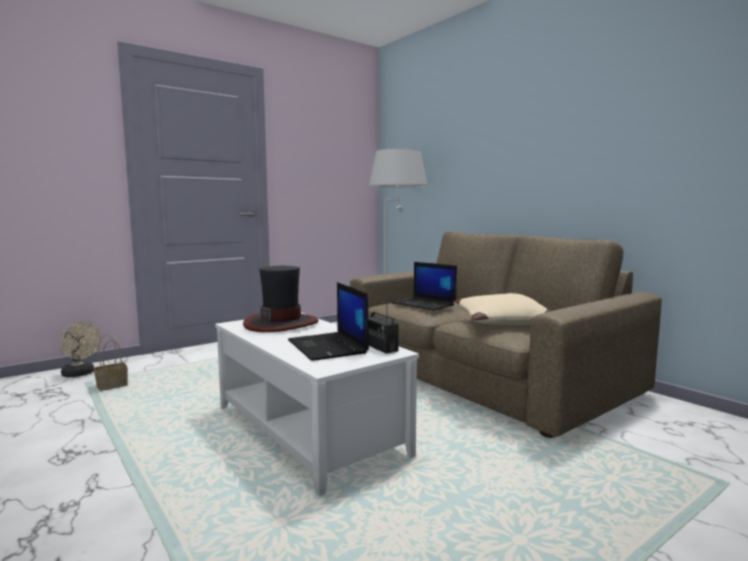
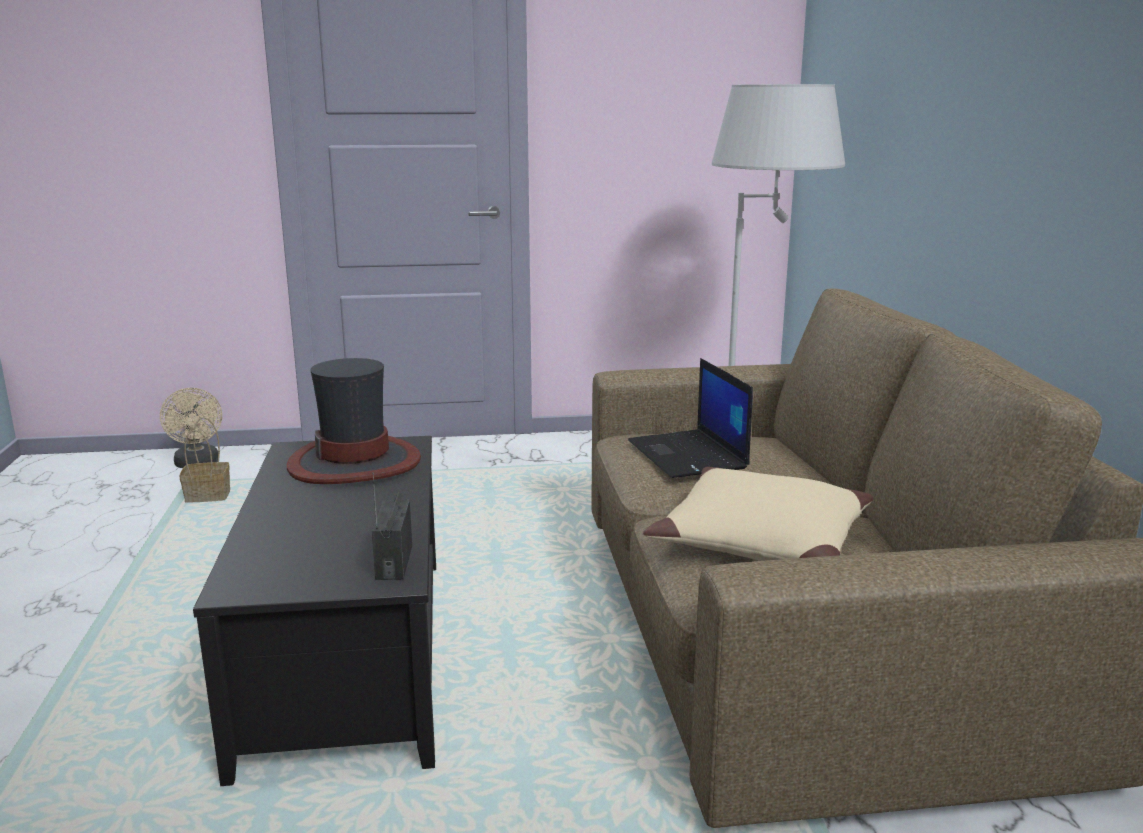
camera: 30 degrees right, 10 degrees up
(309, 429) = (352, 657): white coffee table -> black coffee table
(328, 347) = (323, 539): laptop -> none

